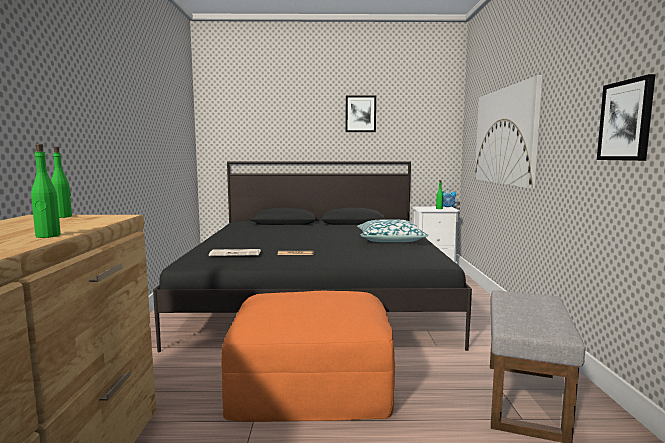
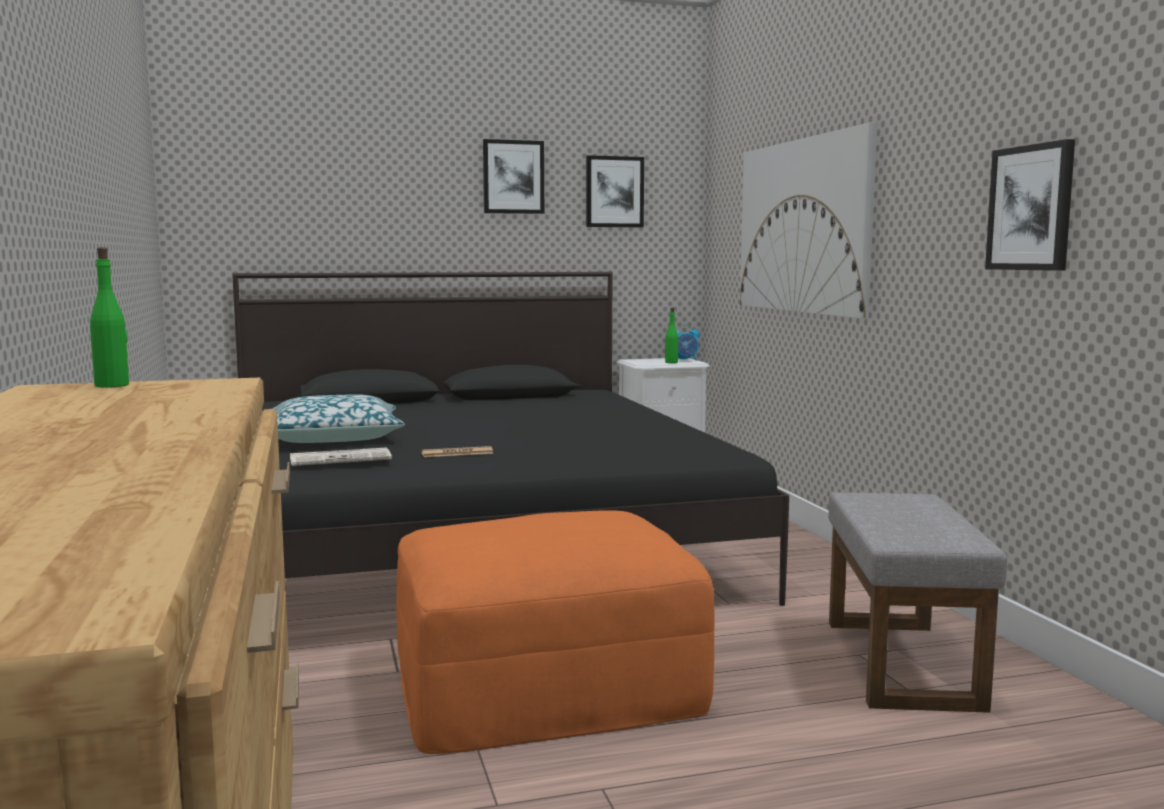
camera: 15 degrees left, 0 degrees up
(48, 236) = (199, 413): green bottle -> none
(390, 240) = (611, 422): pillow -> pillow (333, 438)
(413, 120) = (614, 192): none -> picture

